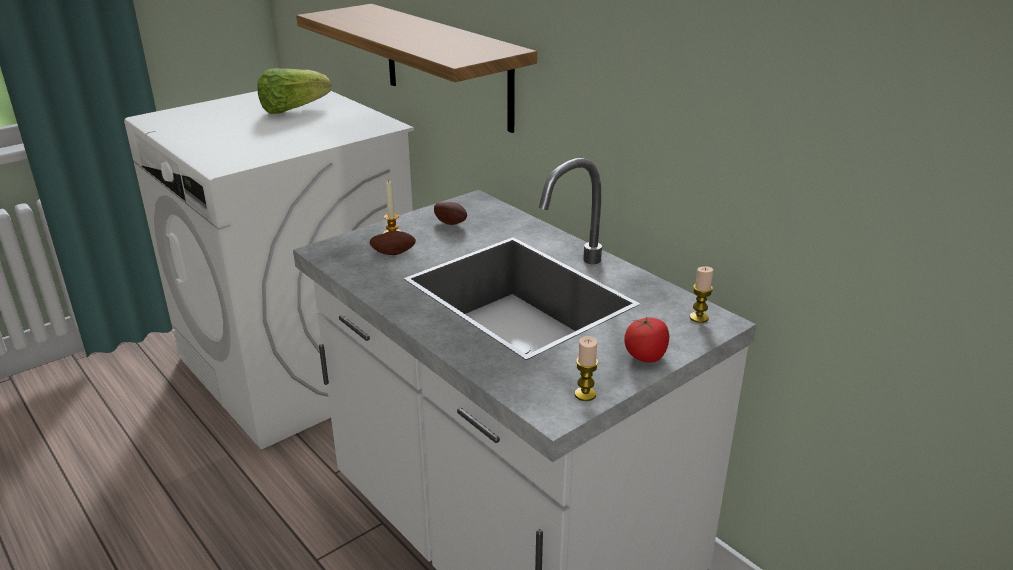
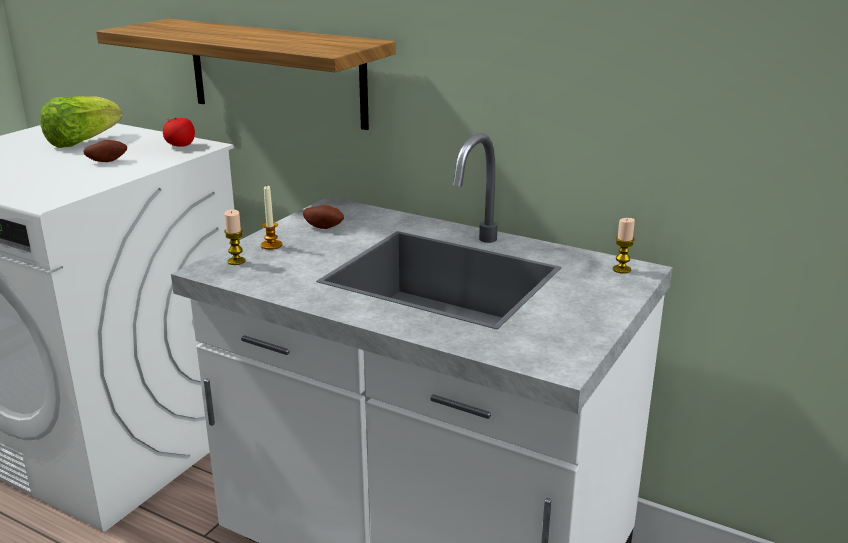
camera: 20 degrees left, 5 degrees down
(393, 253) = (286, 261): potato -> potato (107, 161)
(585, 394) = (576, 347): candle -> candle (236, 261)
(646, 356) = (603, 307): tomato -> tomato (180, 145)

